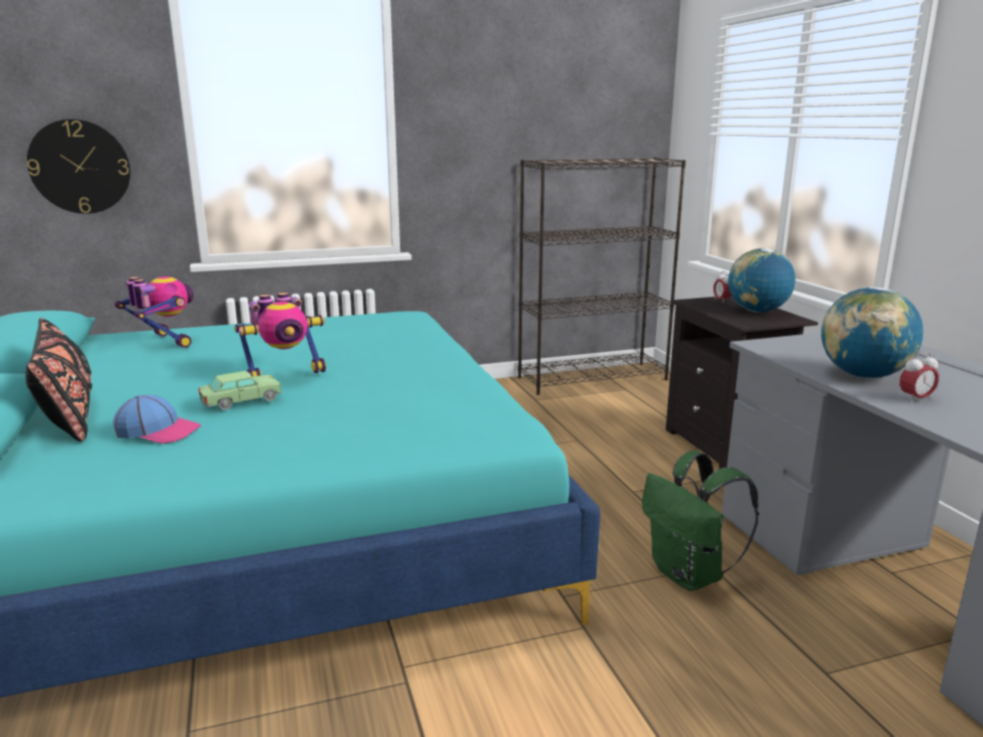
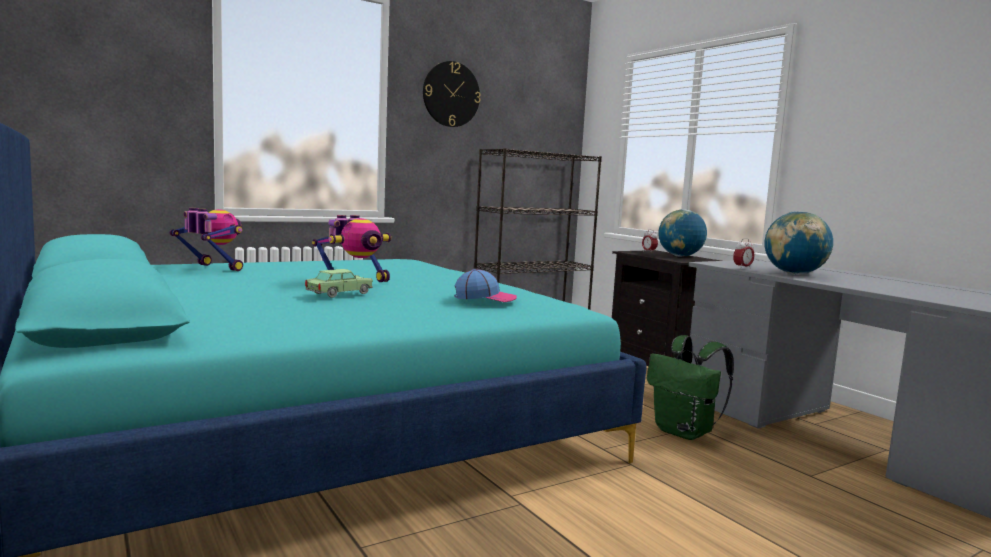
camera: 15 degrees left, 10 degrees down
(68, 414) = (186, 301): black pillow -> none
(80, 167) = (116, 120): wall clock -> wall clock (451, 94)
(158, 431) = (288, 308): cap -> cap (485, 298)
(915, 399) = (838, 281): alarm clock -> alarm clock (742, 268)

